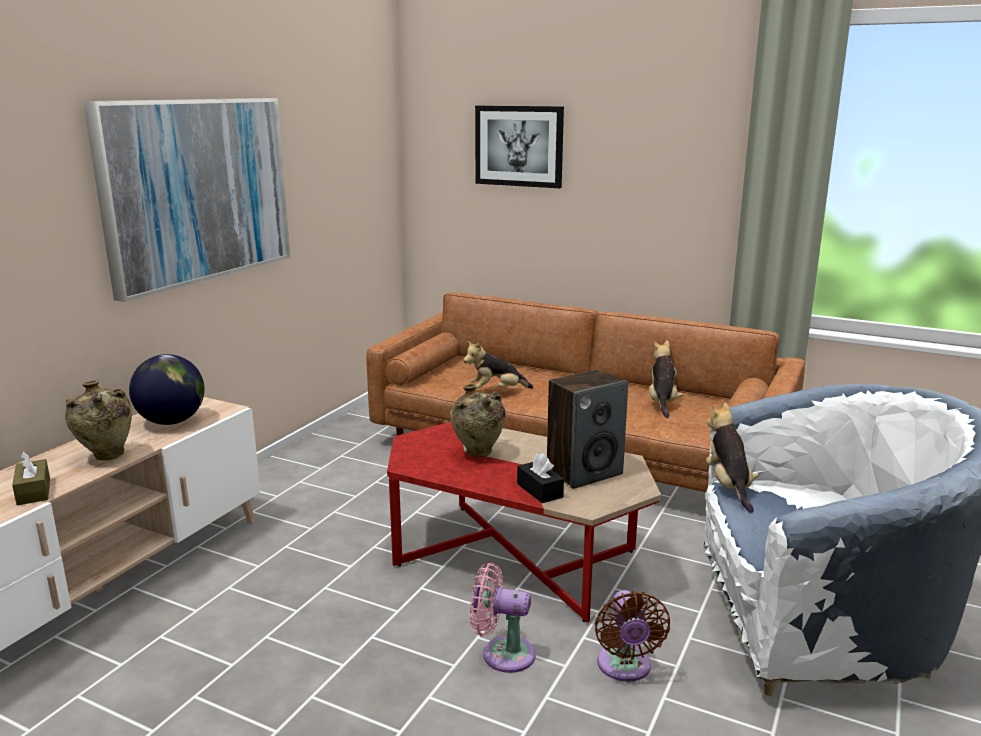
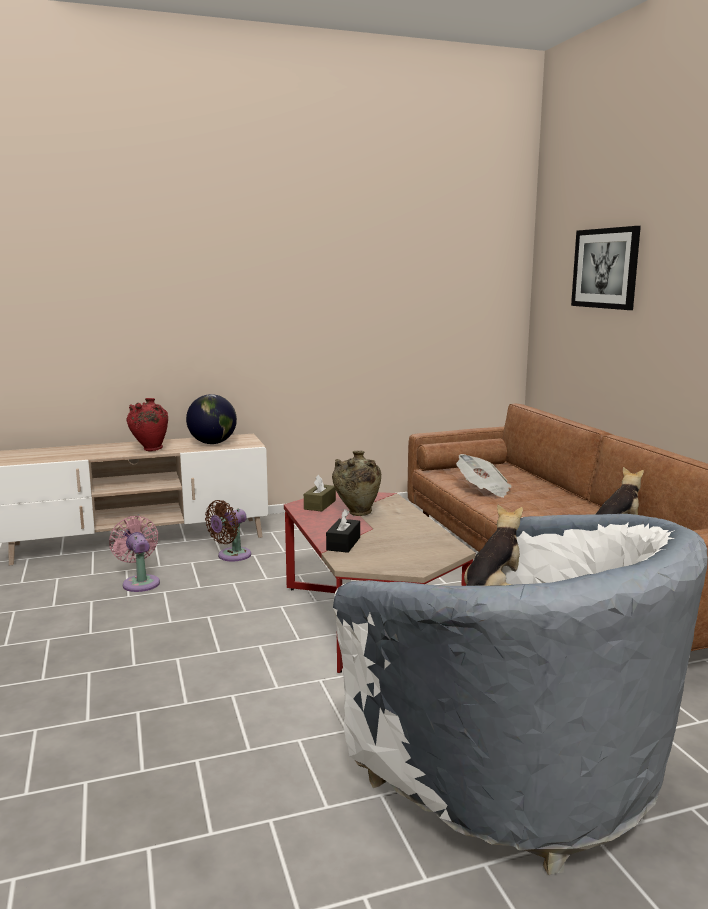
camera: 45 degrees right, 5 degrees down
(33, 491) = (93, 454): brown tissue box -> brown tissue box (320, 505)
(106, 457) = (150, 450): beige vase -> red vase
(197, 190) = (286, 288): picture -> none
(496, 391) = (483, 490): plush toy -> newspaper
(502, 653) = (255, 661): pink fan -> pink fan (140, 582)
(584, 472) = (401, 546): speaker -> none
(625, 668) = (309, 710): brown fan -> brown fan (231, 556)

